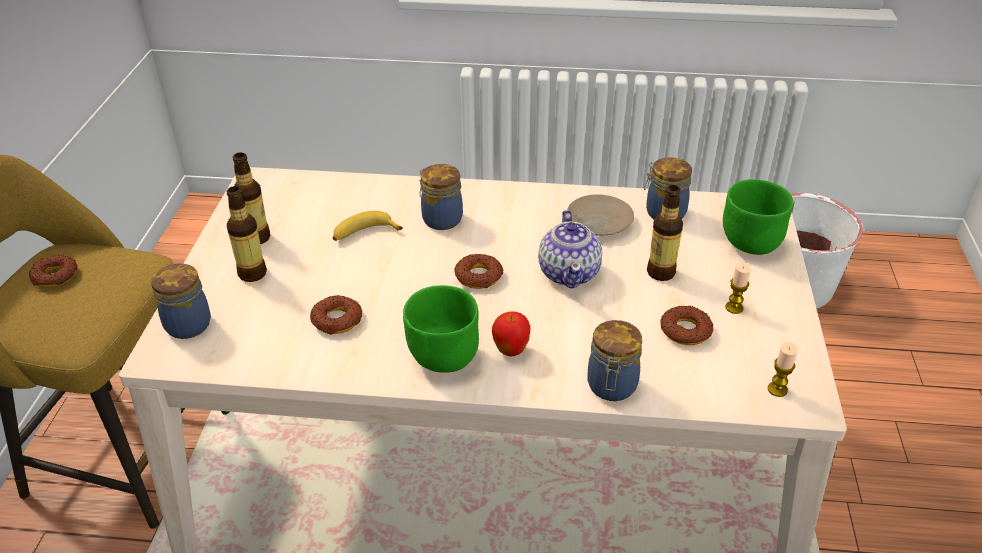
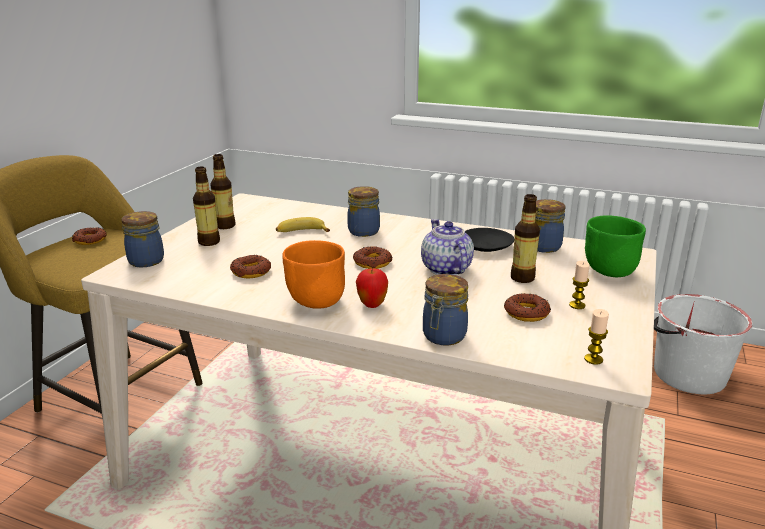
camera: 15 degrees right, 15 degrees down
(443, 359) = (316, 302): green bowl -> orange bowl
(569, 273) = (446, 269): teapot -> teapot turned 150 degrees clockwise
(599, 223) = (485, 246): beige plate -> black plate

